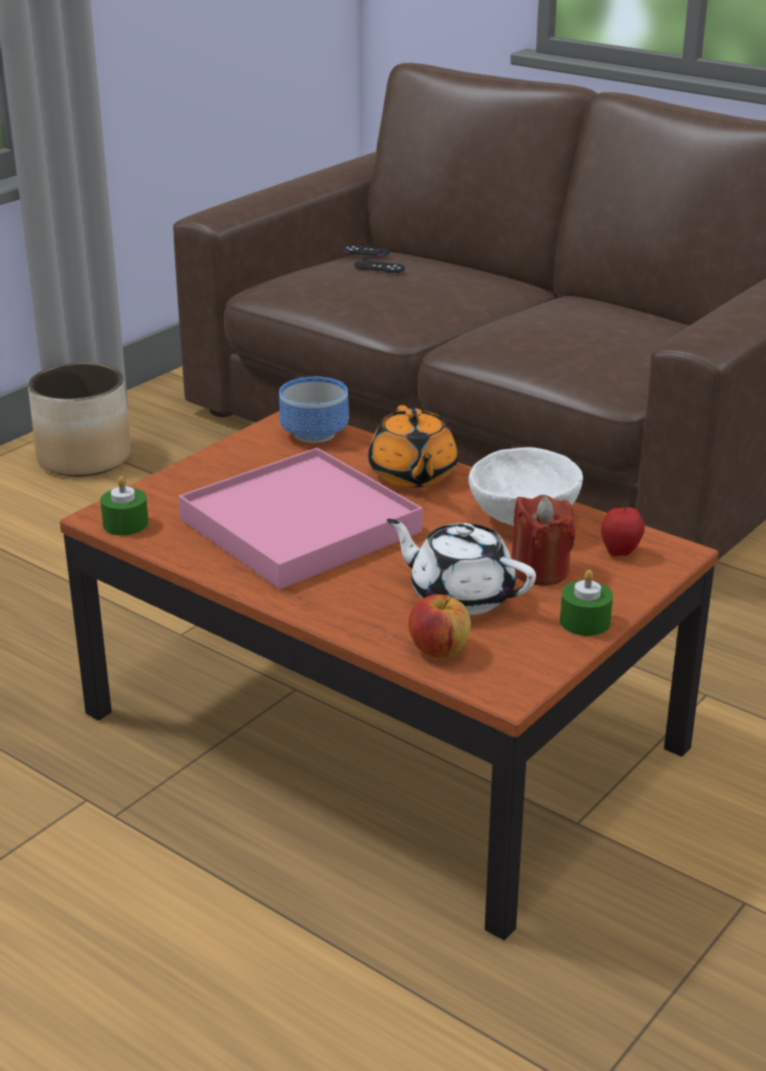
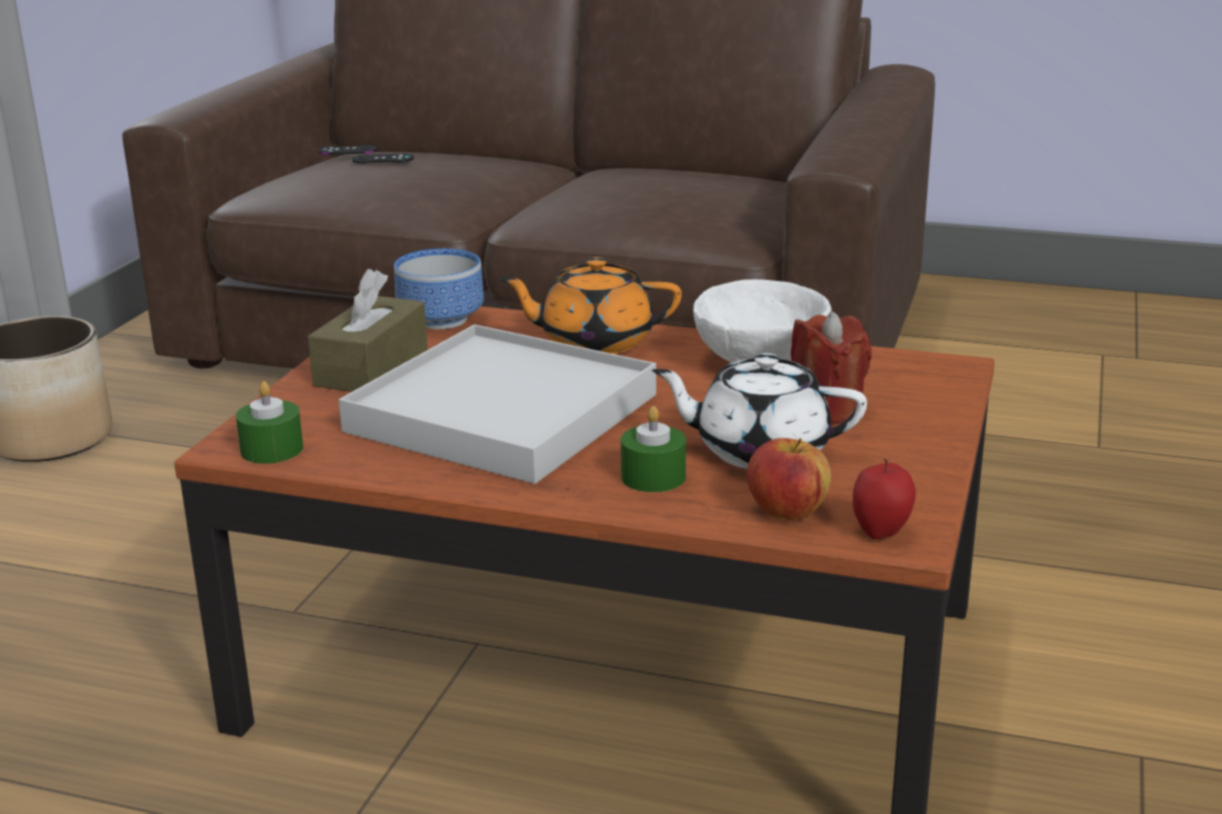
camera: 20 degrees left, 5 degrees down
(236, 468) = (371, 367): none -> brown tissue box
(301, 525) = (503, 413): pink tray -> white tray
(412, 475) = (594, 342): orange teapot -> orange teapot turned 120 degrees clockwise
(585, 622) = (924, 450): green candle -> green candle (653, 477)
(620, 552) = (896, 377): apple -> apple (881, 532)

